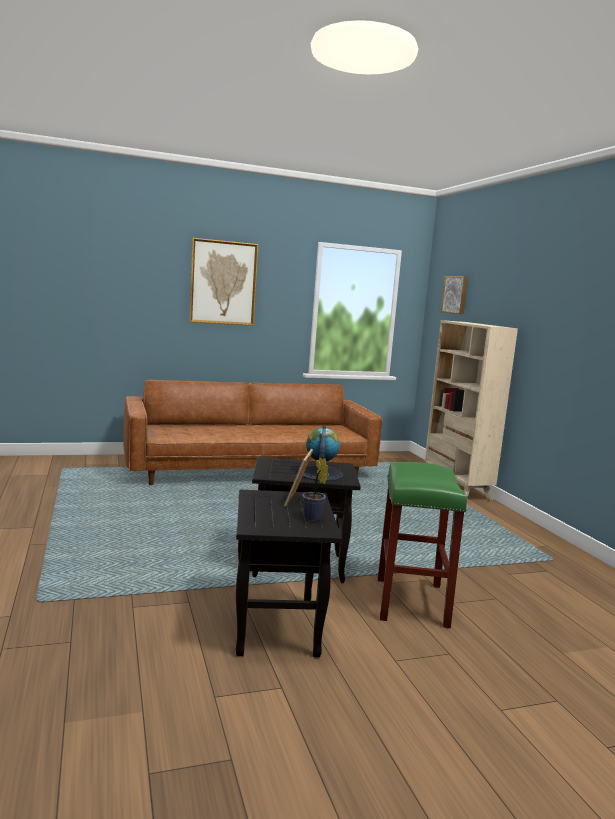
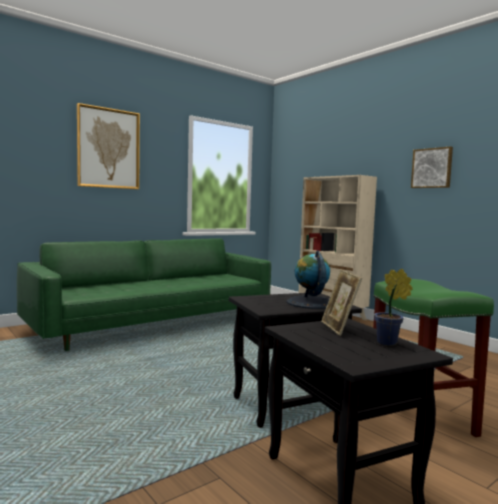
camera: 20 degrees left, 5 degrees down
(249, 470) = (154, 324): brown sofa -> green sofa
(455, 295) = (304, 159): picture -> picture (432, 168)

